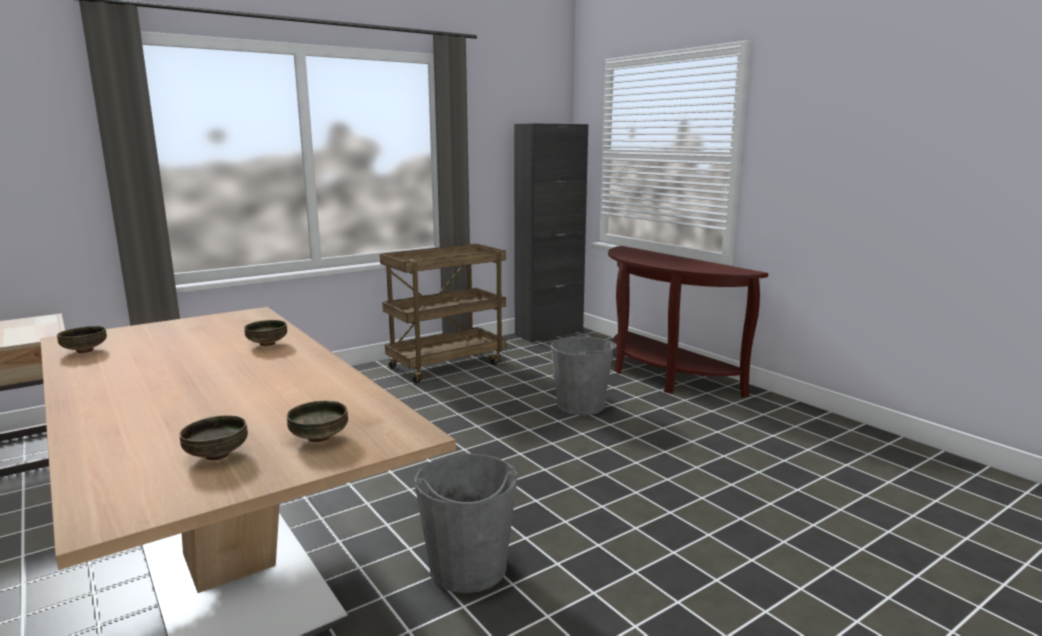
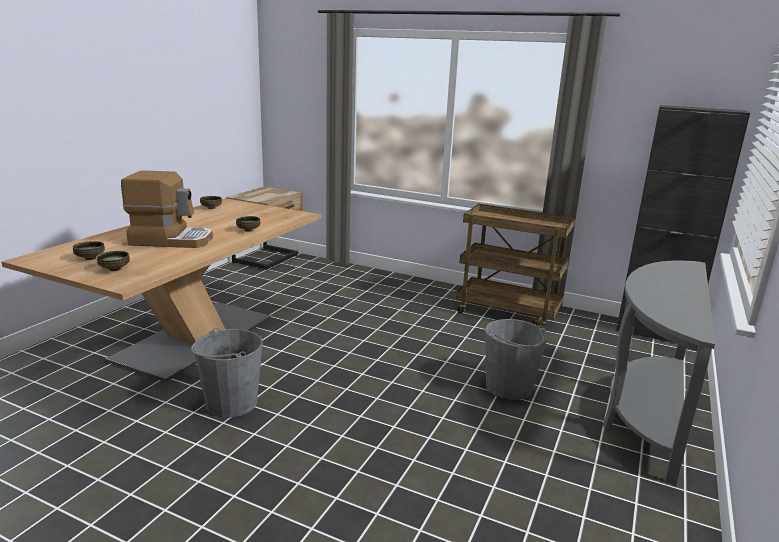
camera: 60 degrees right, 5 degrees up
(223, 389) = (171, 240): none -> coffee machine
(662, 376) = (645, 416): brown console table -> grey console table

